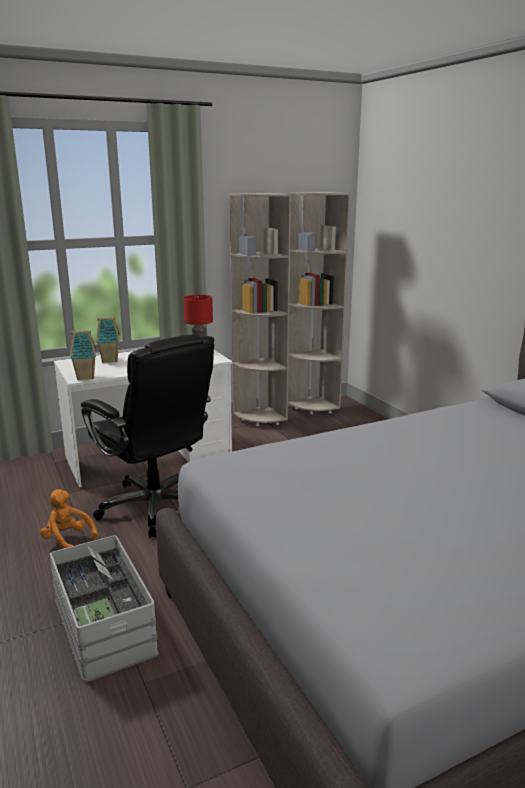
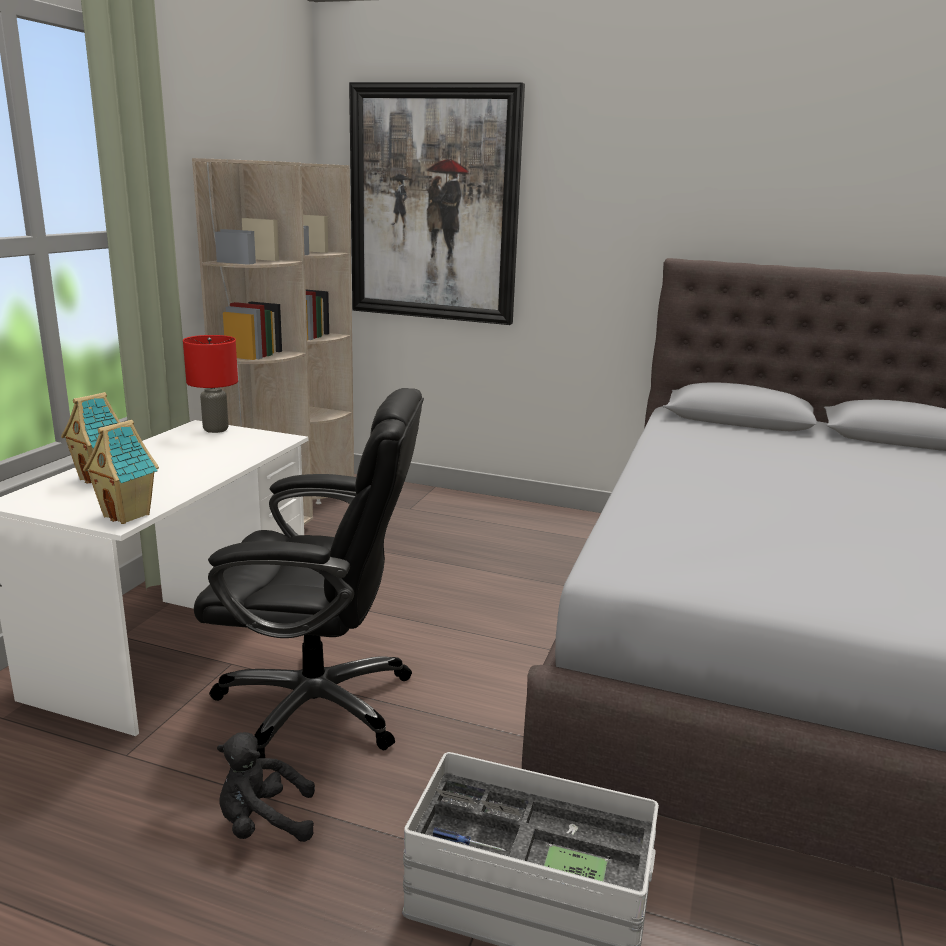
camera: 45 degrees left, 0 degrees up
(67, 540) = (263, 823): orange plush toy -> black plush toy
(409, 219) = (434, 205): none -> picture

